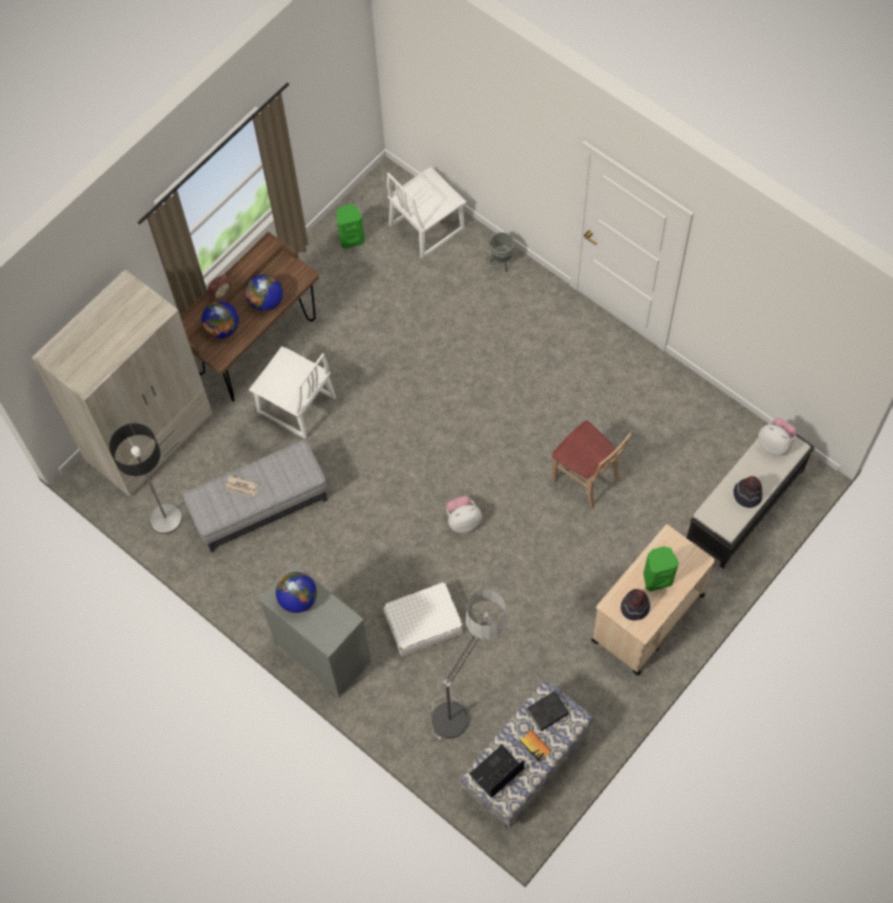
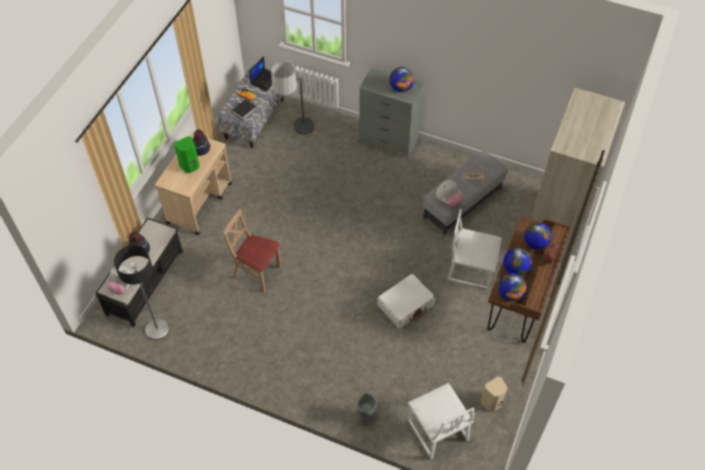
camera: 160 degrees right, 10 degrees down
(166, 518) = (517, 183): floor lamp -> floor lamp (157, 329)
(289, 273) = (510, 294): none -> globe
(351, 238) = (492, 403): green speaker -> beige speaker
(423, 623) = (336, 168): white suitcase -> white suitcase (405, 305)
(426, 226) = (437, 430): white chair -> white chair turned 120 degrees clockwise
(463, 520) = (331, 227): plush toy -> plush toy (448, 201)

